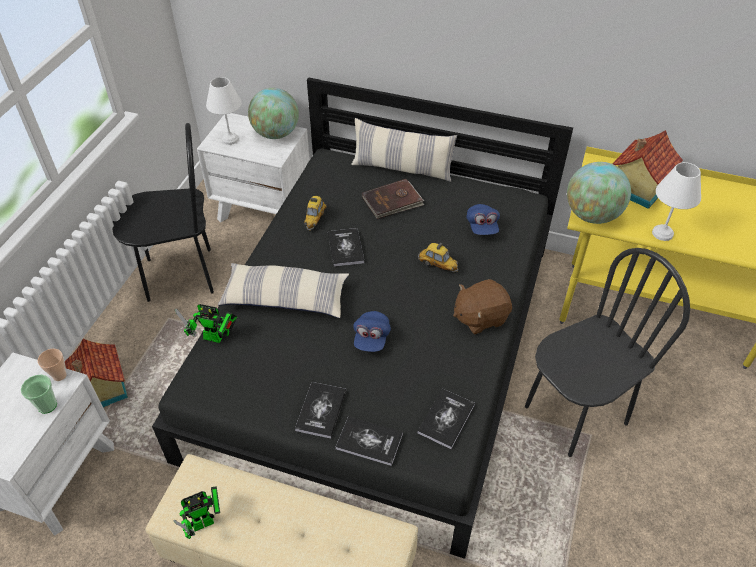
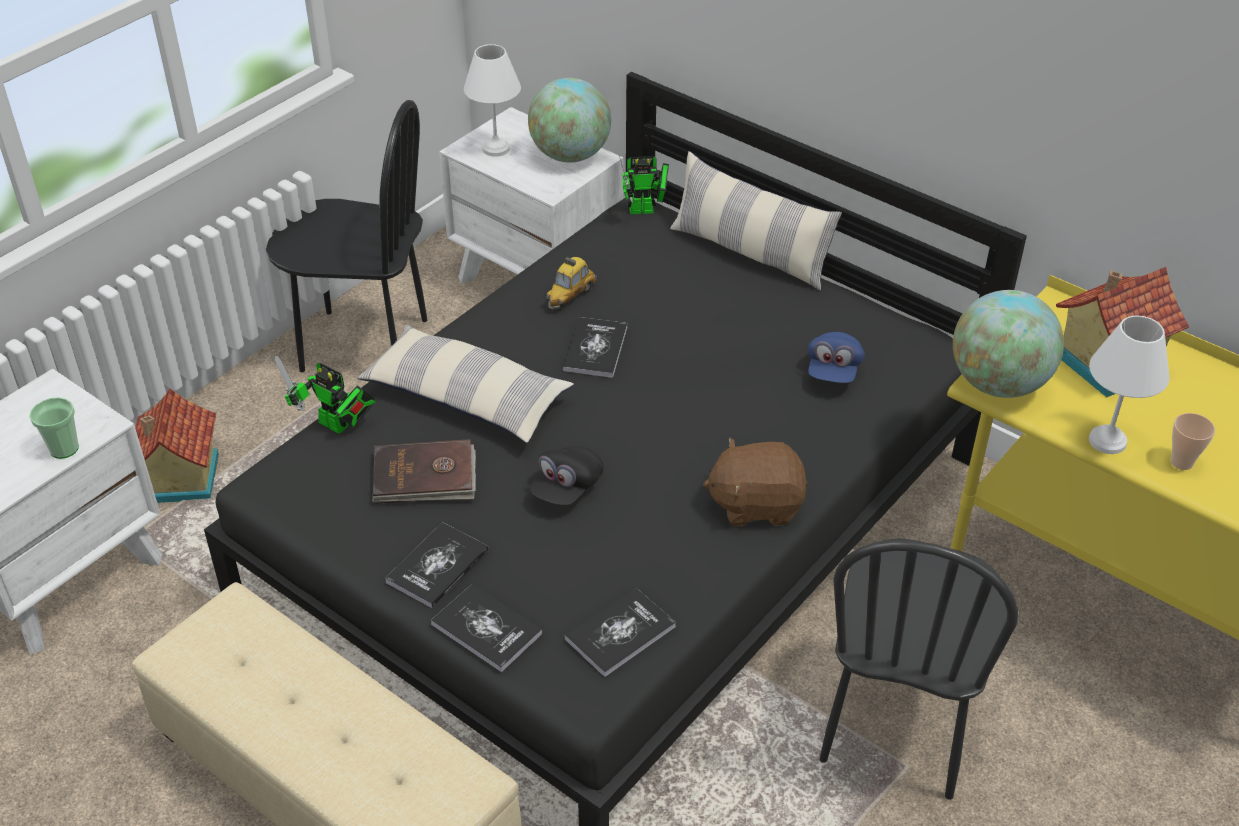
camera: 20 degrees right, 5 degrees down
(59, 375) = (98, 415): cup -> cup (1181, 462)
(206, 521) = (216, 676): toy robot -> toy robot (645, 210)
(371, 338) = (567, 488): blue cap -> black cap
(393, 201) = (707, 298): brown book -> brown book (425, 477)
(438, 265) = (728, 410): toy car -> none
(575, 414) = (897, 727): black chair -> black chair turned 120 degrees clockwise

